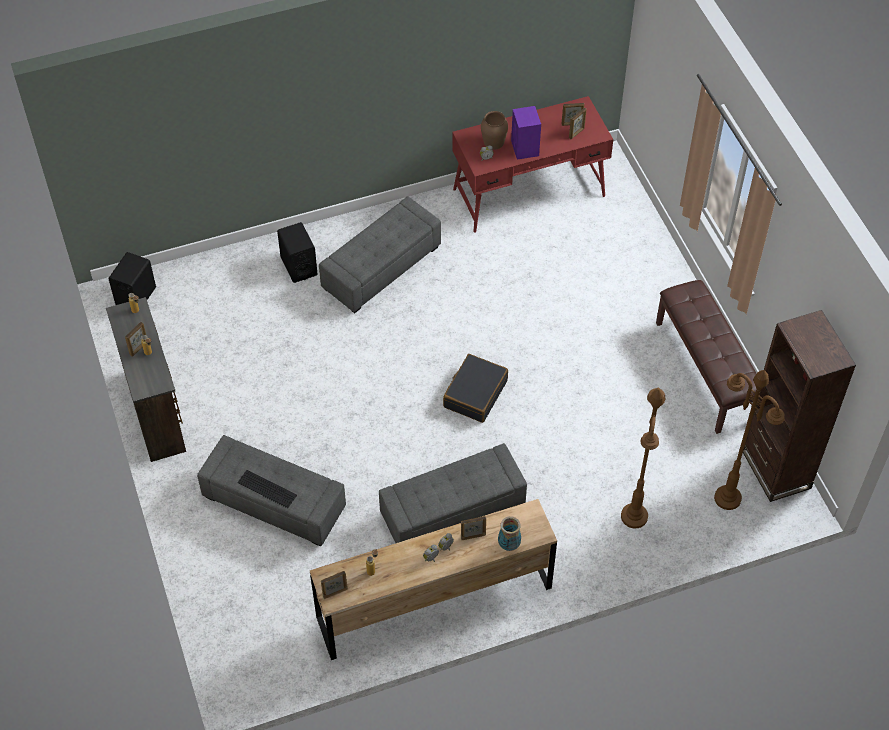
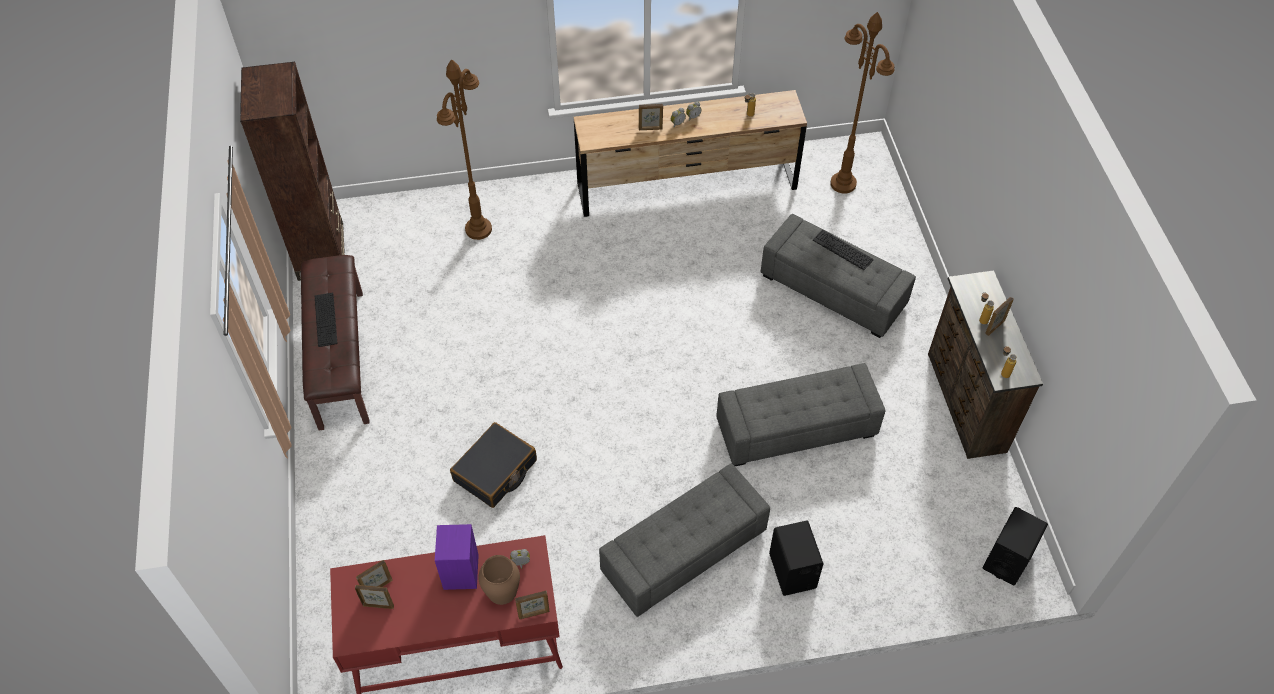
camera: 170 degrees left, 0 degrees up
(335, 592) = (785, 103): picture frame -> picture frame (534, 613)
(452, 510) = (653, 258): grey ottoman -> grey ottoman (796, 428)
(475, 394) = (603, 370): black suitcase -> black suitcase (495, 471)
(509, 545) = (618, 118): vase -> none
(714, 336) = (325, 319): none -> keyboard
(727, 498) = (382, 232): brown floor lamp -> brown floor lamp (843, 184)

